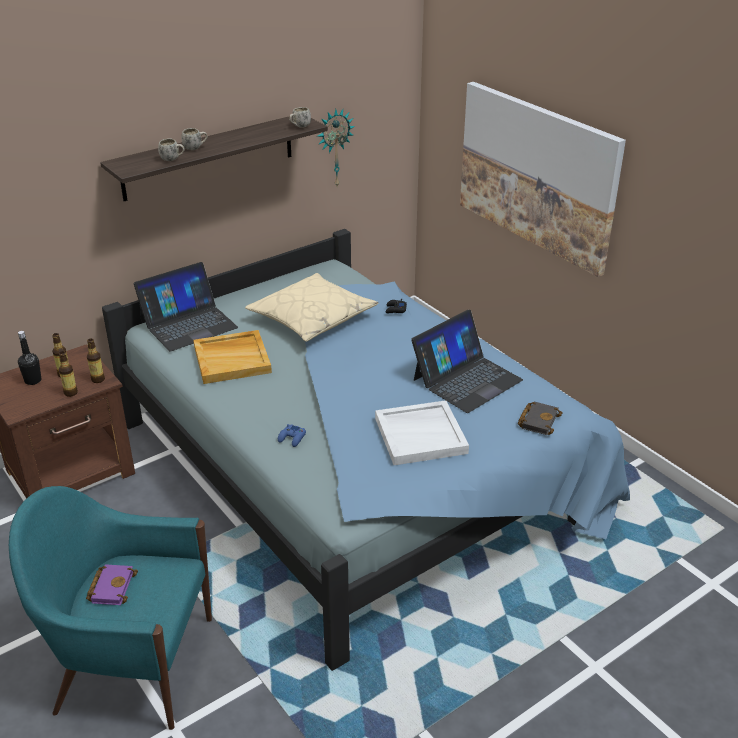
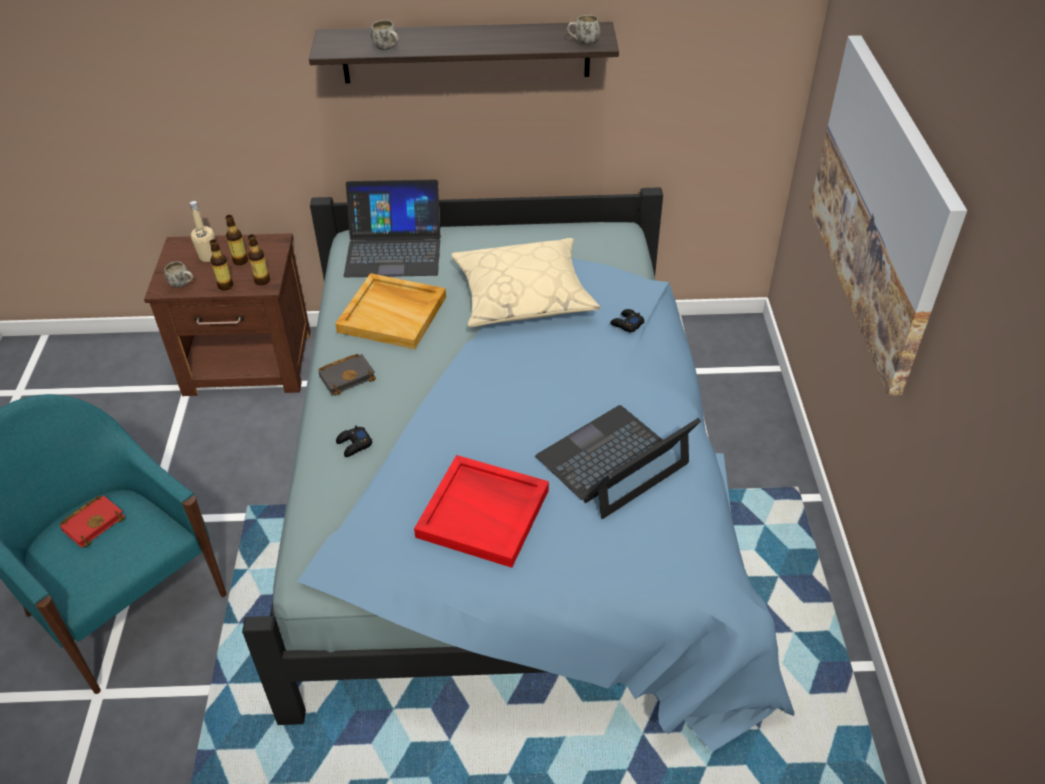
camera: 35 degrees right, 10 degrees up
(33, 380) = (208, 257): black bottle -> beige bottle
(111, 586) = (94, 522): purple book -> red book
(195, 148) = (430, 40): white mug -> white mug (183, 284)
(292, 438) = (354, 444): blue game controller -> black game controller
(334, 147) = (660, 78): wall clock -> none
(421, 435) = (484, 513): white tray -> red tray
(466, 379) = (613, 461): laptop -> laptop turned 150 degrees clockwise
(538, 420) = (644, 565): black book -> black book (348, 376)

